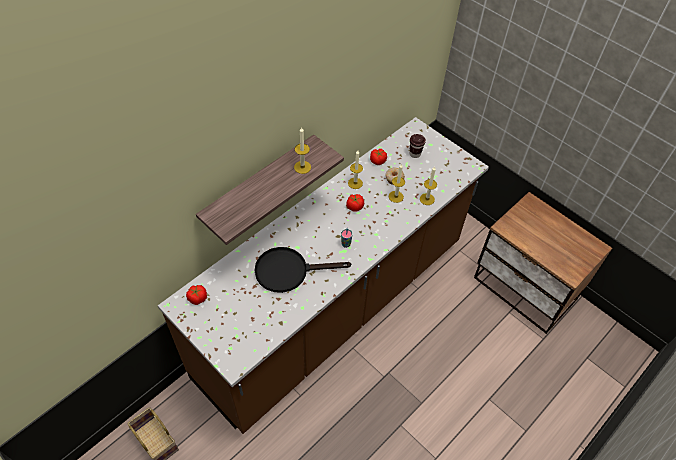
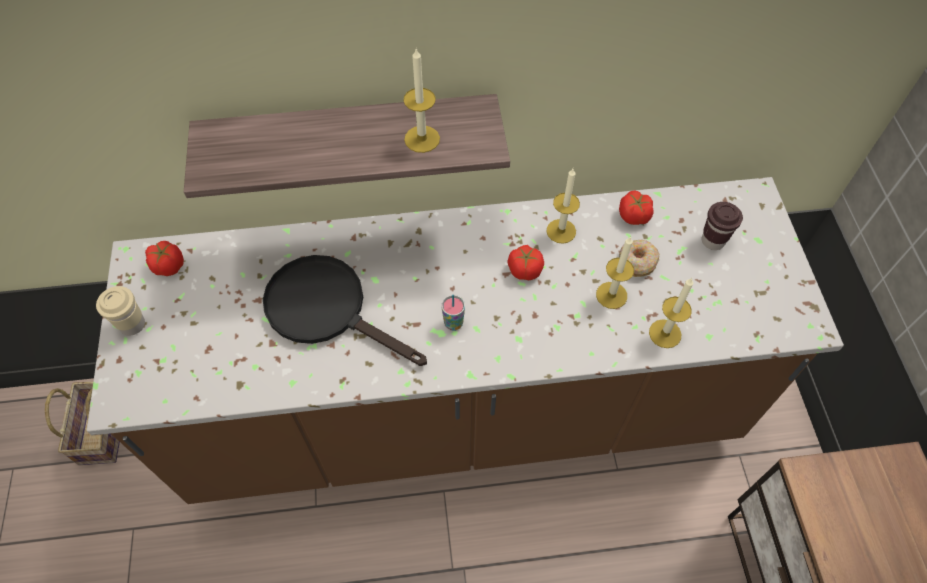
camera: 40 degrees right, 5 degrees up
(207, 332) = (132, 325): none -> beige cup

